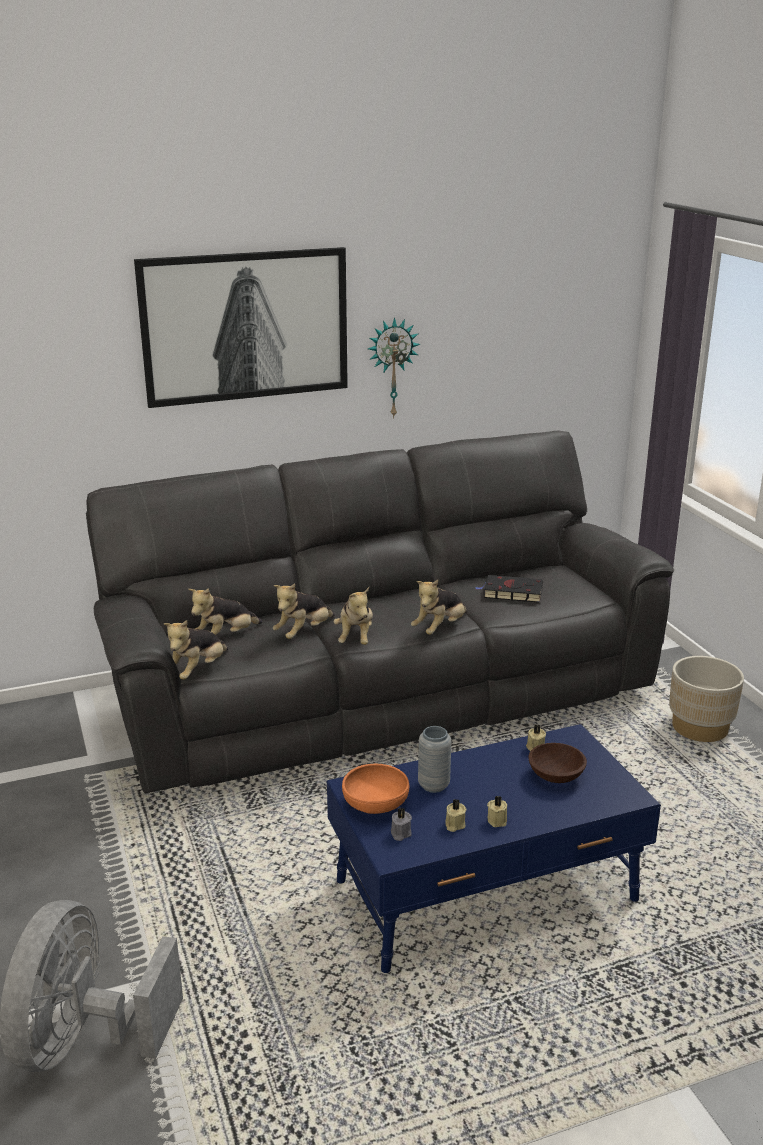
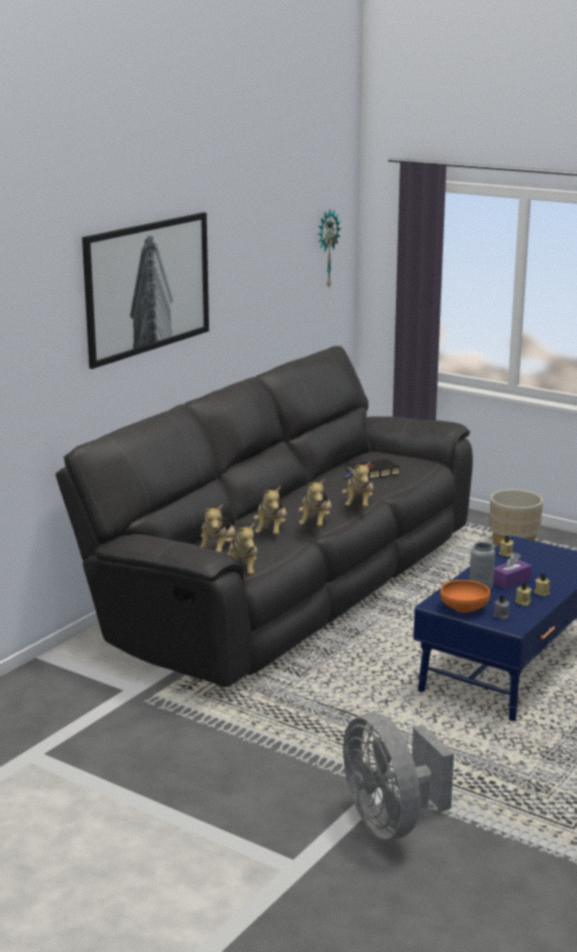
camera: 35 degrees left, 5 degrees down
(355, 637) = (316, 524): plush toy -> plush toy turned 45 degrees clockwise
(392, 367) = (231, 310): wall clock -> wall clock (326, 248)
(484, 789) = (510, 581): none -> purple tissue box
(557, 776) = (539, 563): brown bowl -> none

